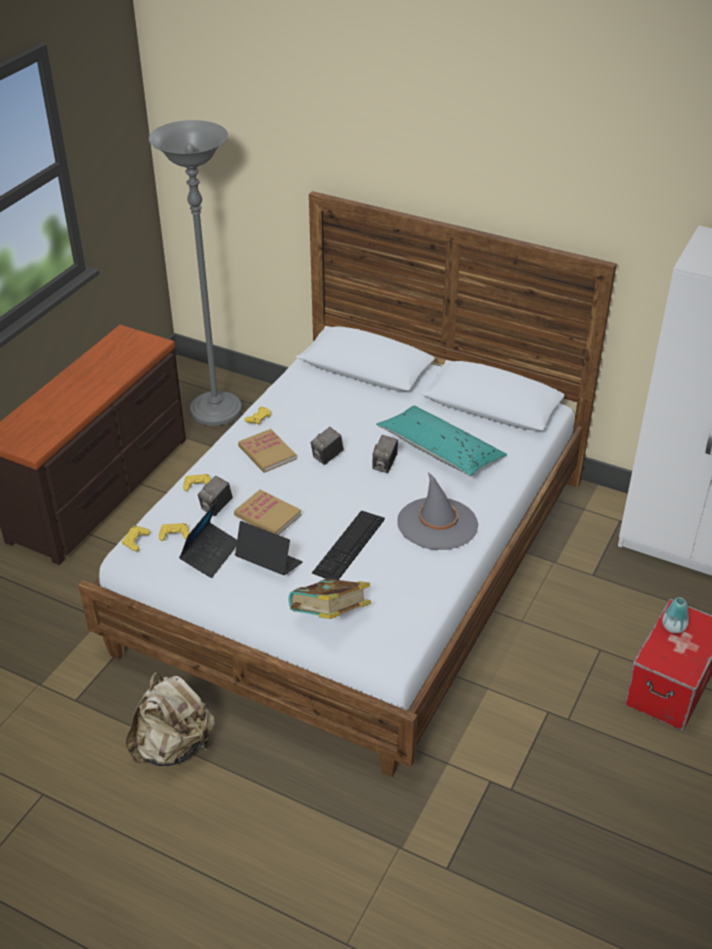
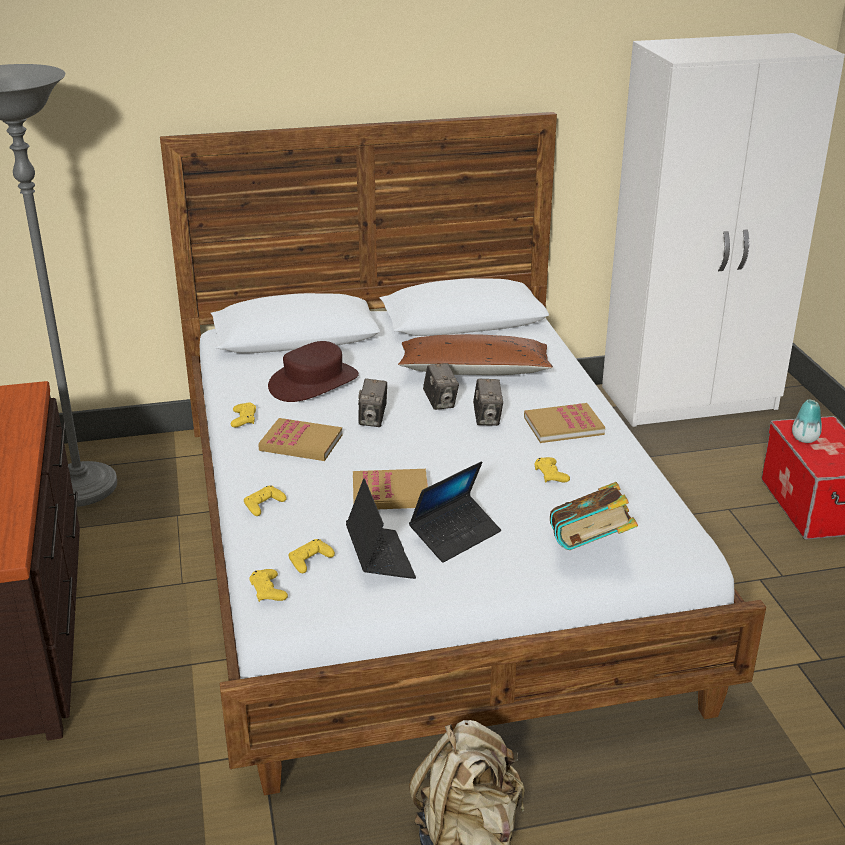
camera: 40 degrees left, 10 degrees down
(216, 507) = (321, 512): camera -> camera (487, 419)
(269, 563) = (455, 535): laptop -> laptop turned 150 degrees clockwise
(330, 410) = (314, 382): none -> brown hat
(349, 545) = (510, 481): keyboard -> none
(379, 555) = (550, 474): none -> yellow game controller
(437, 524) = (563, 426): grey hat -> book
(440, 451) = (474, 371): turquoise pillow -> brown pillow

